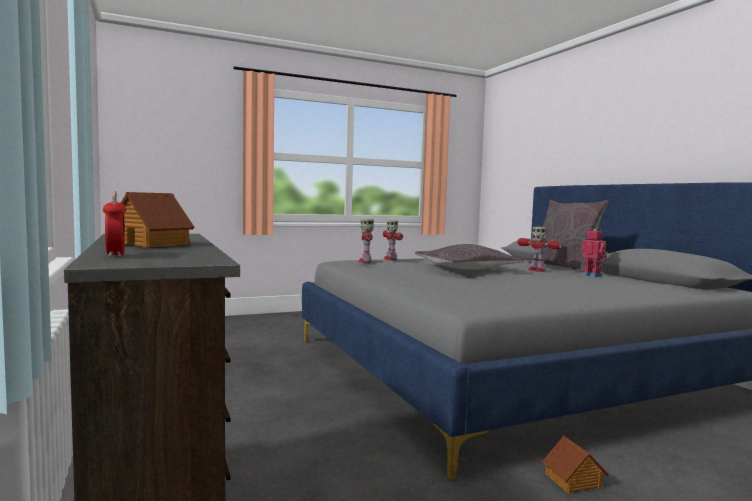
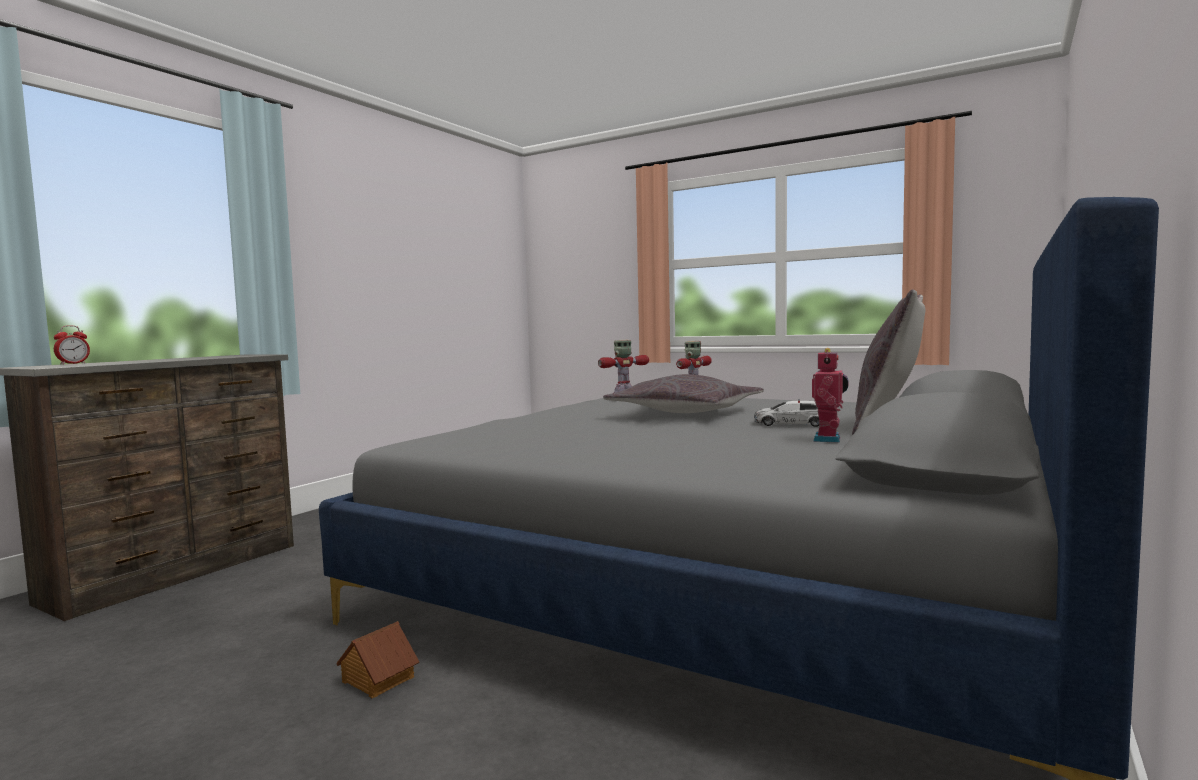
camera: 55 degrees right, 0 degrees up
(152, 244) = (163, 359): toy house -> none
(536, 270) = (792, 424): toy robot -> toy car

